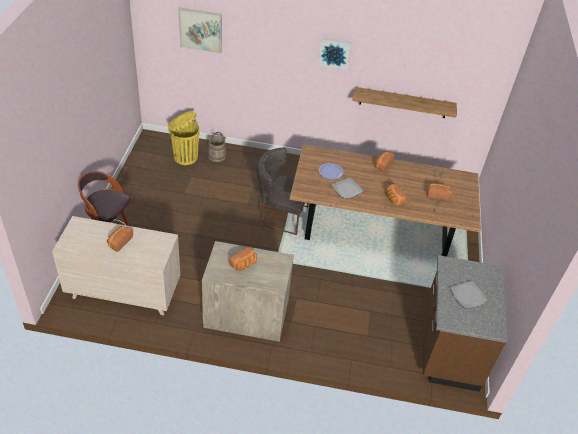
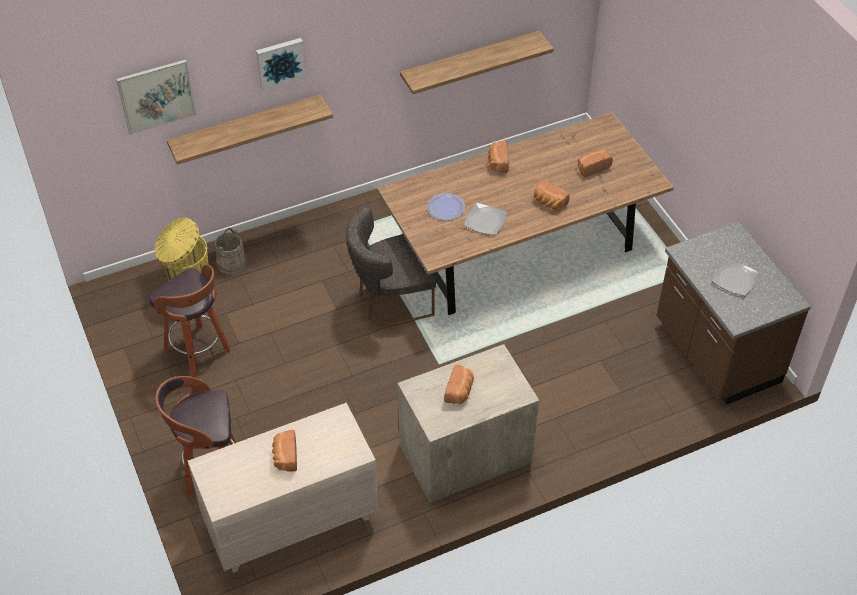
camera: 30 degrees left, 5 degrees up
(161, 186) = (198, 351): none -> stool
(250, 77) = (246, 128): none -> shelf
(334, 53) = (363, 39): picture -> picture (280, 62)

